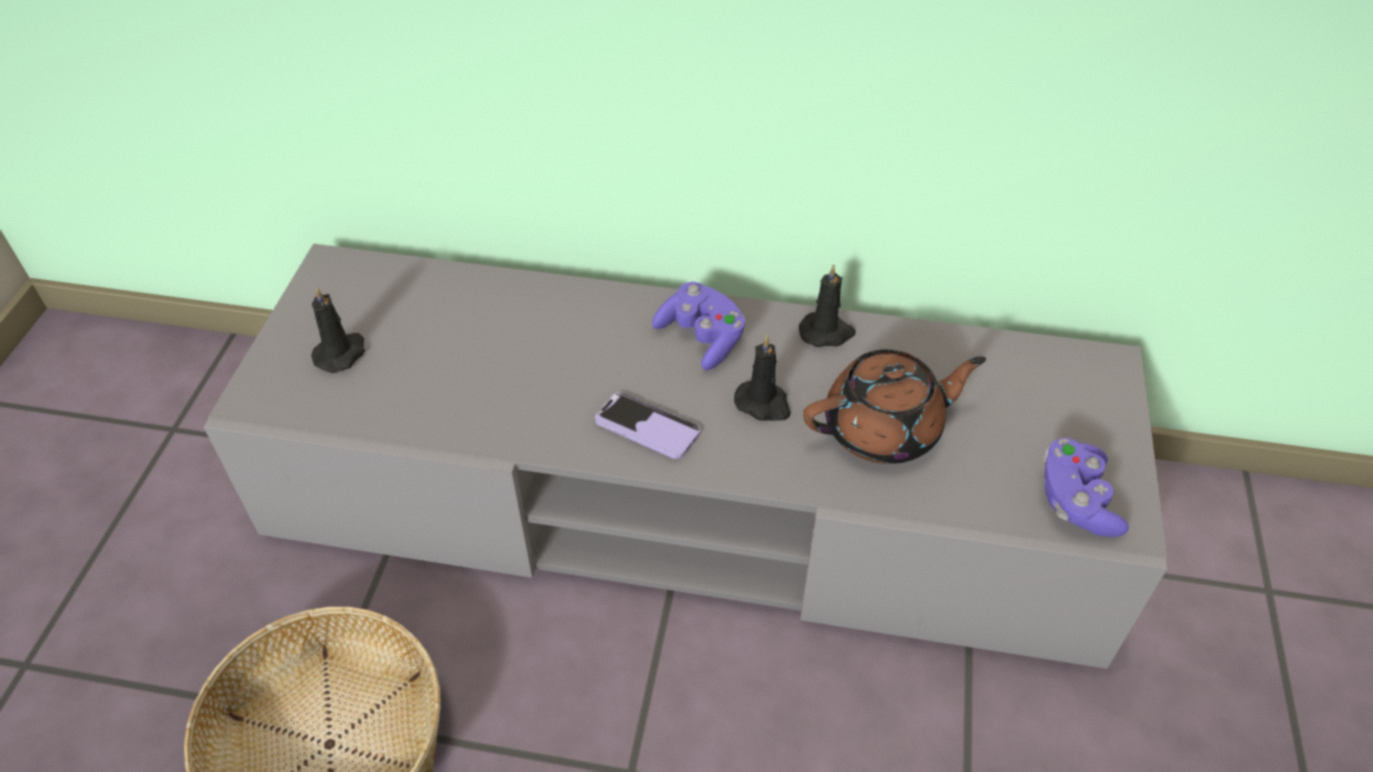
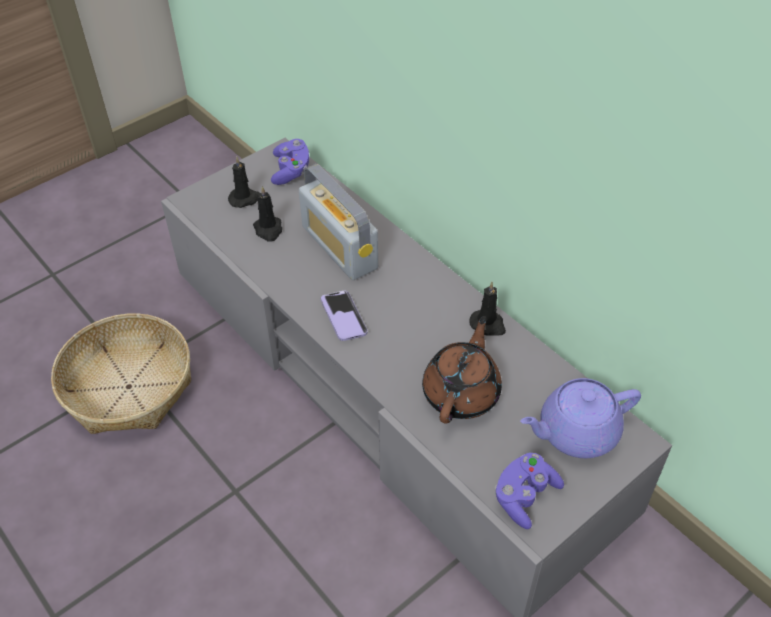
camera: 40 degrees right, 0 degrees up
(547, 344) = (339, 247): none -> radio
(702, 338) = (418, 289): purple game controller -> purple game controller (291, 171)
(764, 404) = (413, 340): black candle -> black candle (268, 230)
(884, 429) = (462, 392): brown teapot -> brown teapot turned 90 degrees counterclockwise
(1044, 394) = (576, 432): none -> purple teapot

